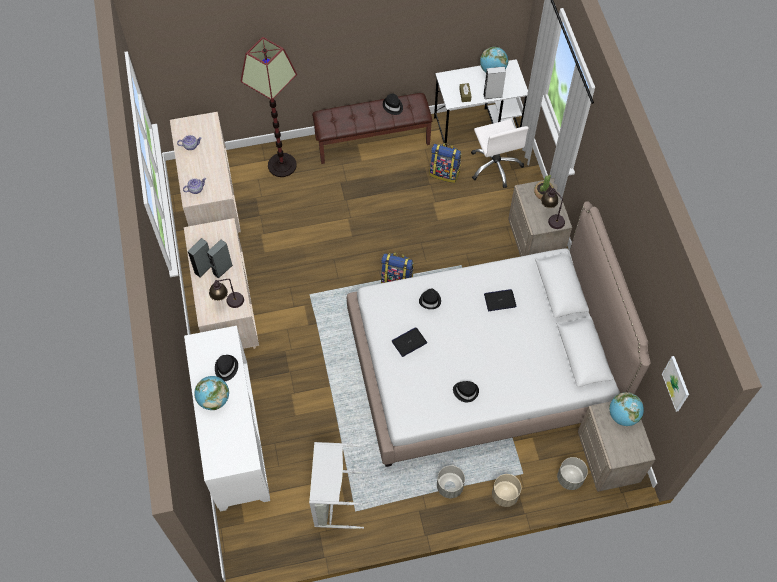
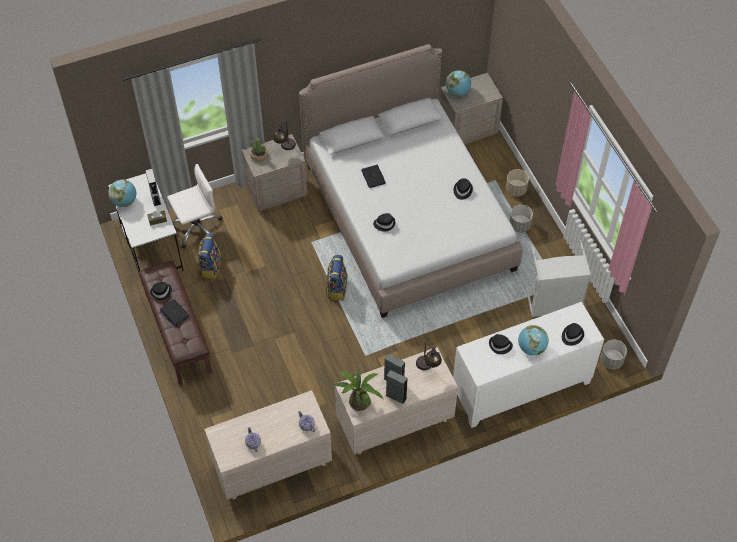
camera: 100 degrees left, 5 degrees down
(210, 235) = (358, 400): none -> potted plant
(218, 446) = (572, 335): none -> black hat
(282, 165) = (218, 409): floor lamp -> none
(409, 342) = (428, 233): laptop -> laptop (174, 313)
(570, 478) = (491, 151): grey planter -> grey planter (611, 361)
(676, 383) = (461, 24): picture -> none

